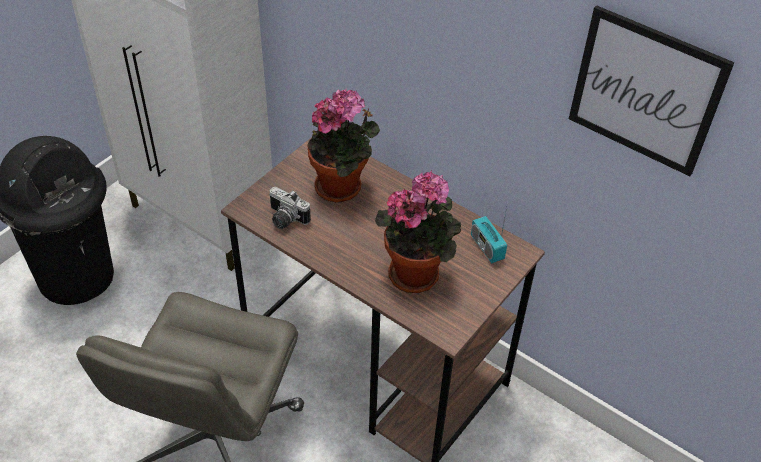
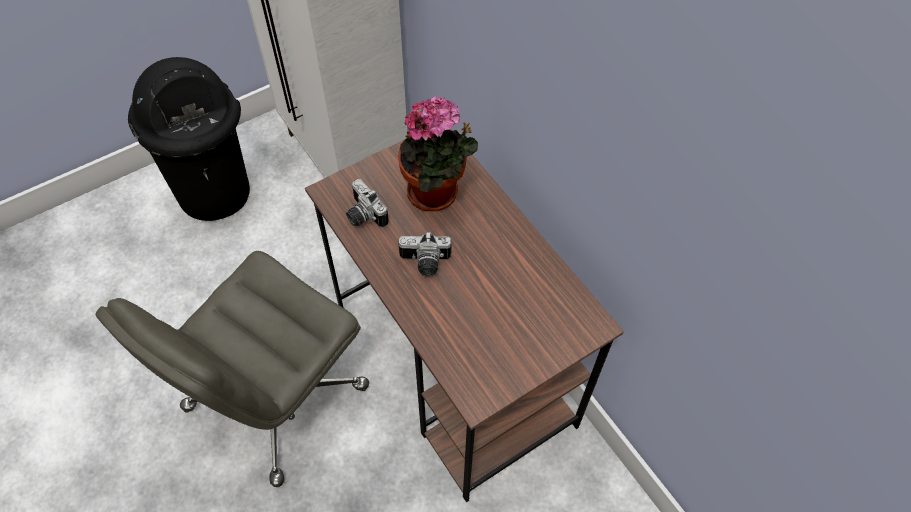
camera: 20 degrees right, 10 degrees up
(357, 243) = (425, 263): none -> camera
(417, 272) = (473, 316): potted plant -> none
(487, 247) = (561, 308): radio -> none
(645, 91) = (755, 218): picture -> none

